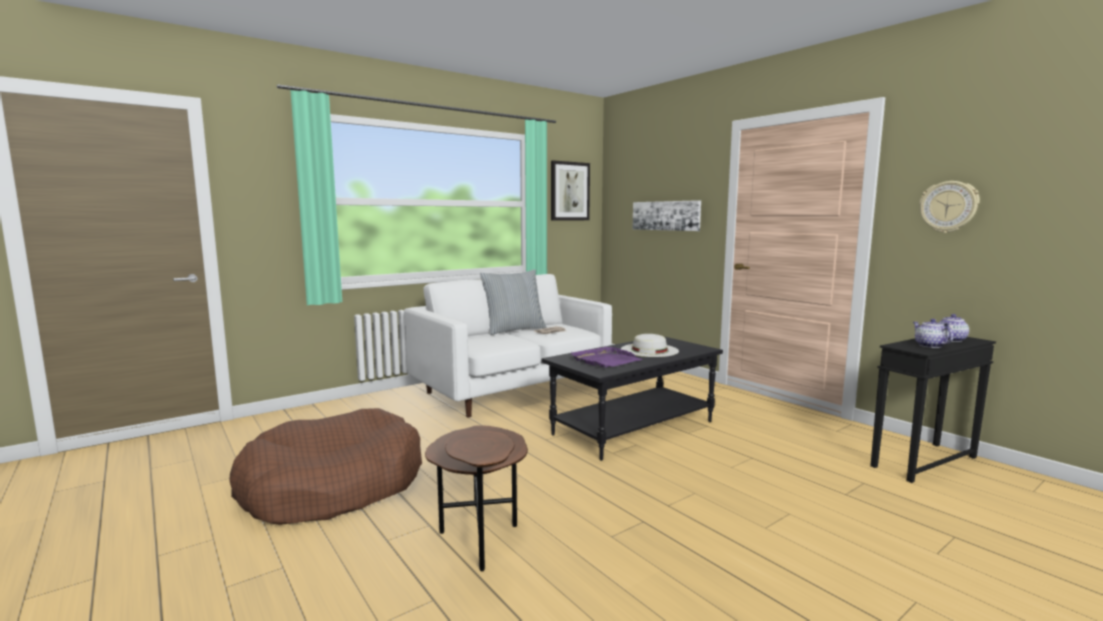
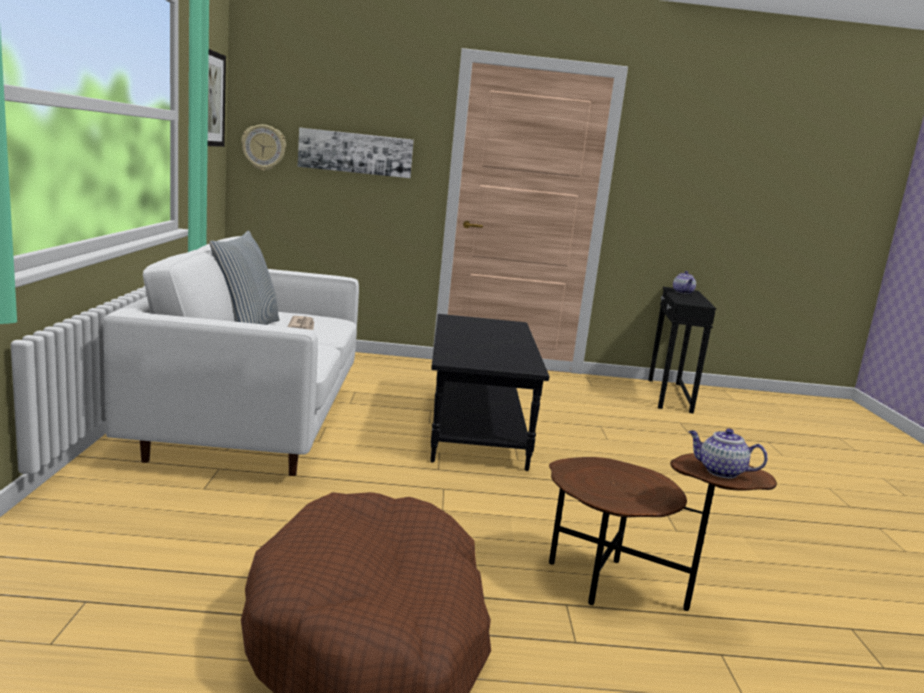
camera: 55 degrees left, 5 degrees up
(605, 360) = (492, 354): purple tray -> none
(649, 350) = (484, 333): white hat -> none
(929, 345) = (692, 299): teapot -> teapot (720, 471)
(948, 207) = (672, 178): wall clock -> wall clock (264, 147)

